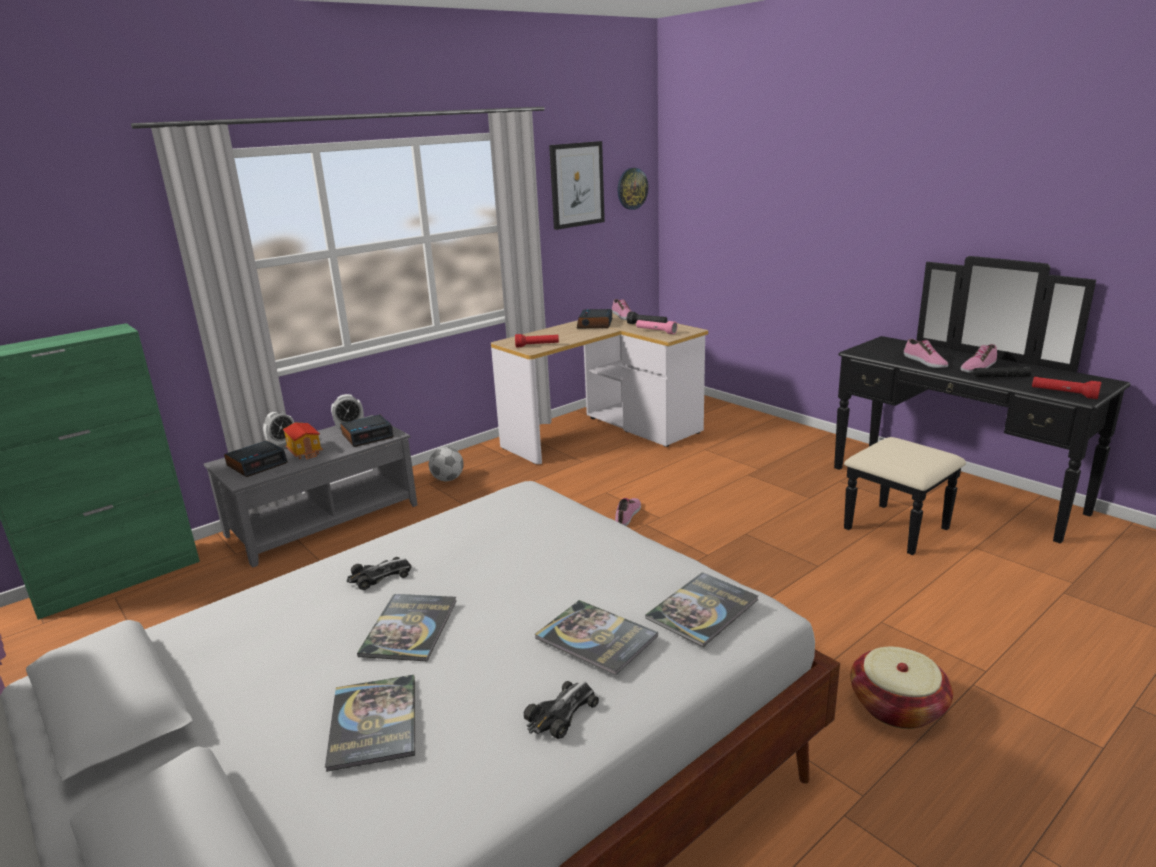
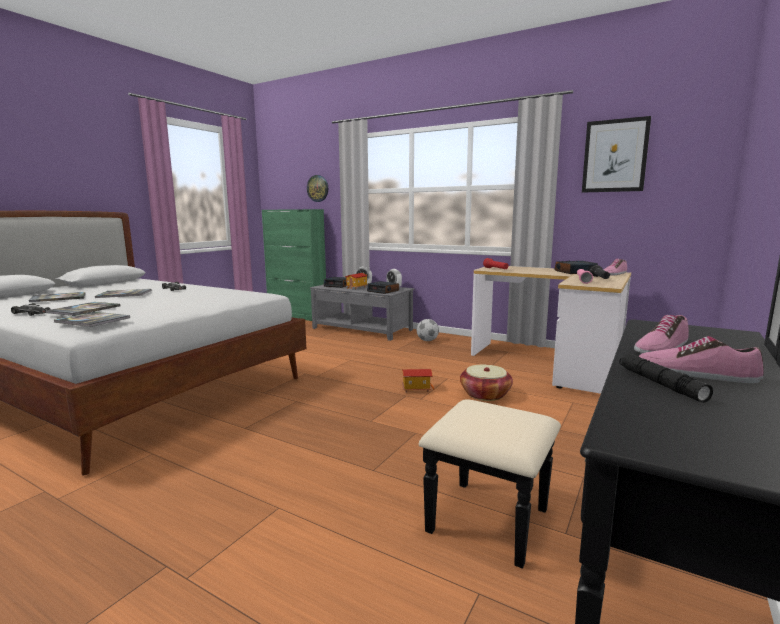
camera: 70 degrees right, 10 degrees down
(628, 515) = (416, 389): shoe -> toy house
(632, 188) = (693, 161): wall clock -> wall clock (318, 188)
(897, 706) = (148, 515): basket -> basket (485, 394)
(1063, 394) = (626, 424): red flashlight -> none

